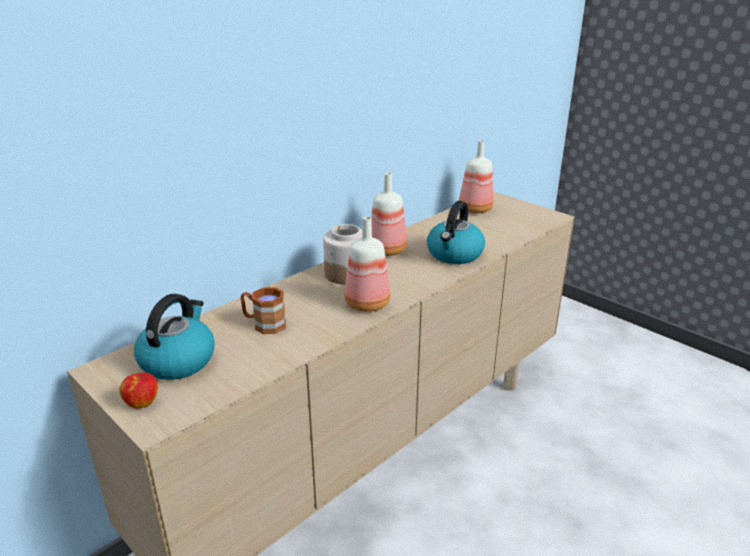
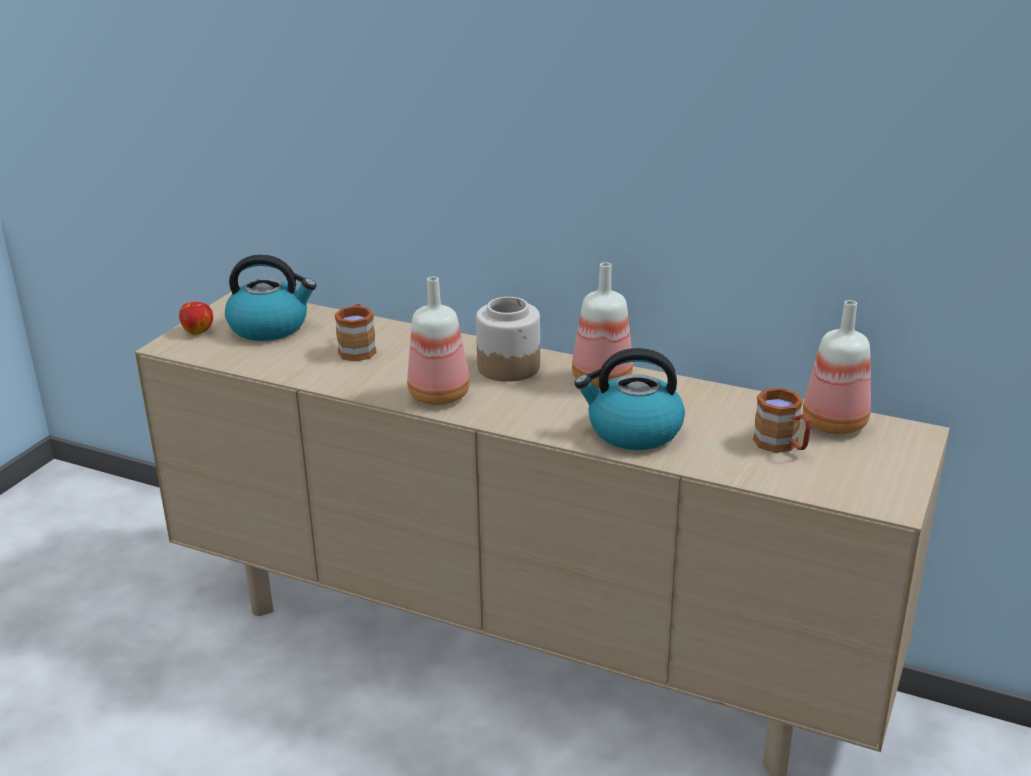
camera: 70 degrees right, 0 degrees up
(490, 224) = (782, 445): none -> brown mug

